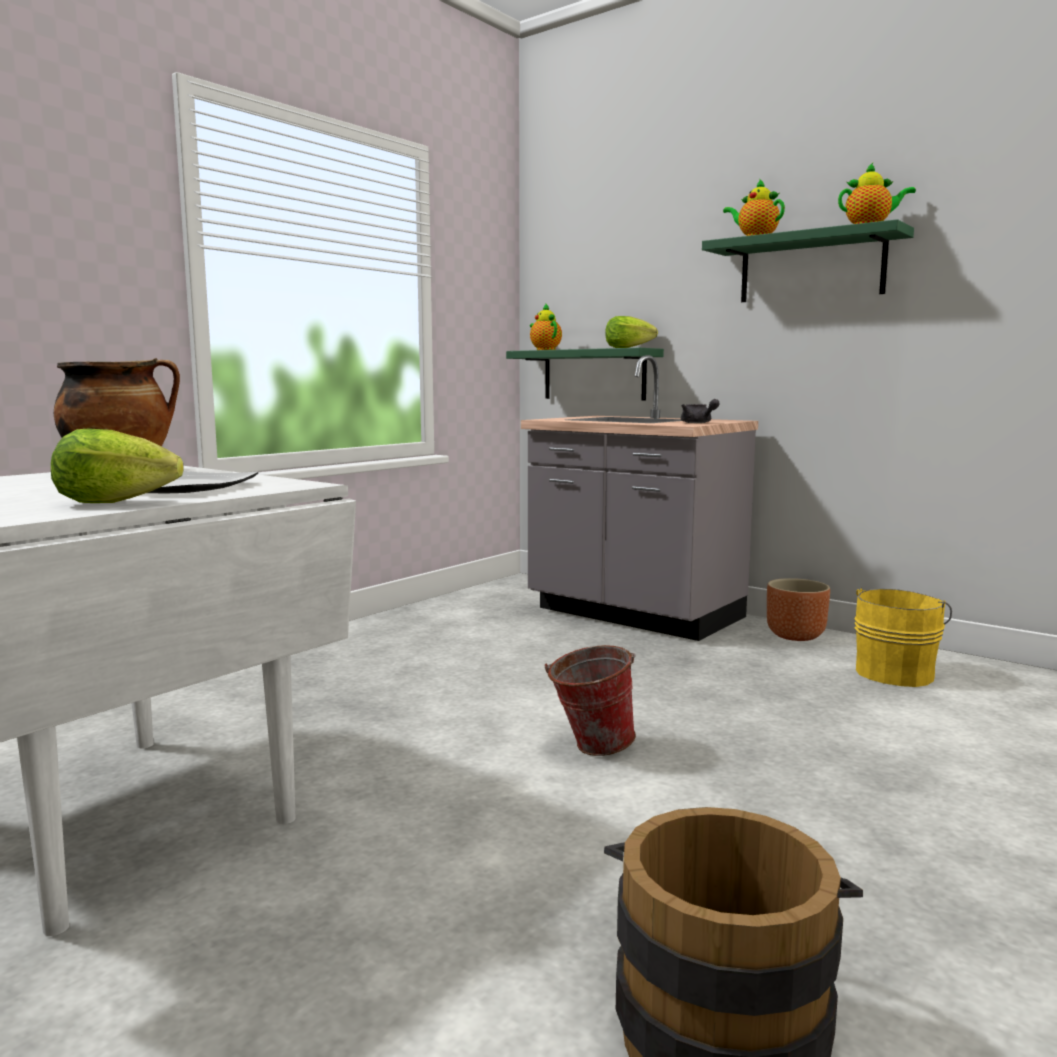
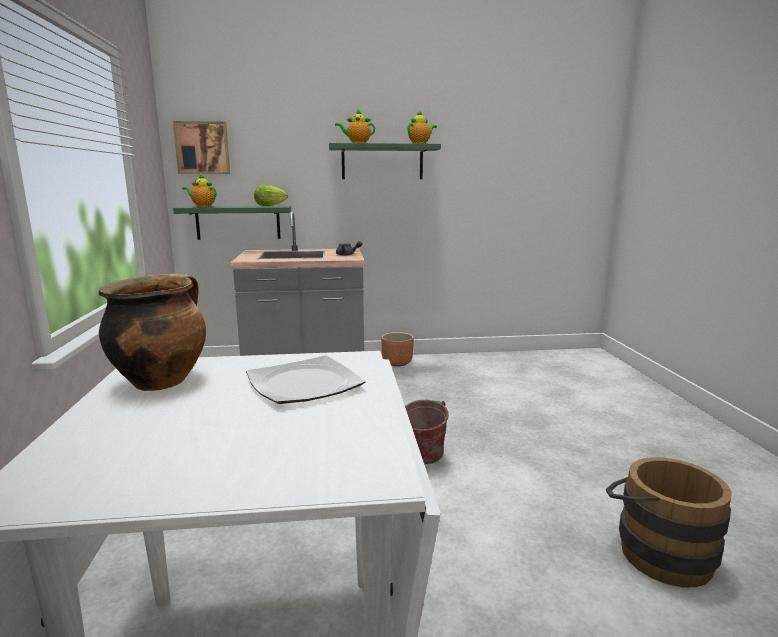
camera: 45 degrees left, 5 degrees up
(114, 502) = (351, 413): lettuce -> none
(561, 269) = (202, 148): none -> picture
(896, 672) = (461, 370): yellow bucket -> none

